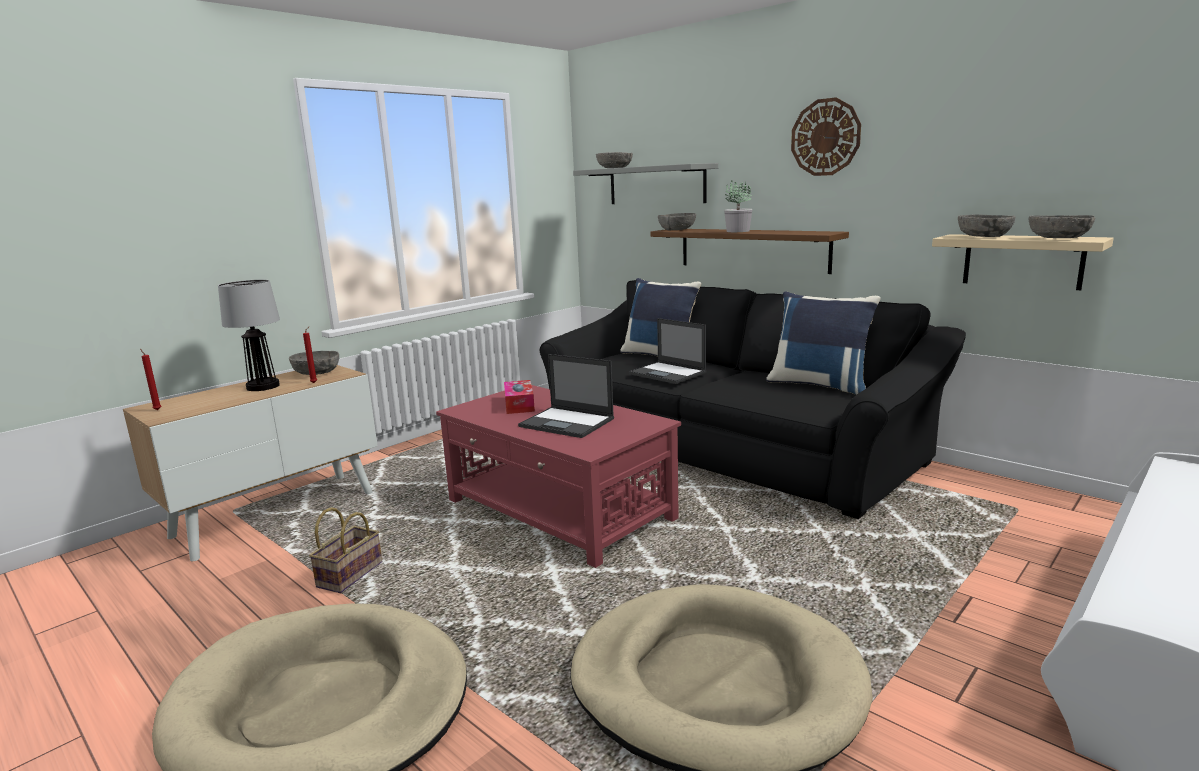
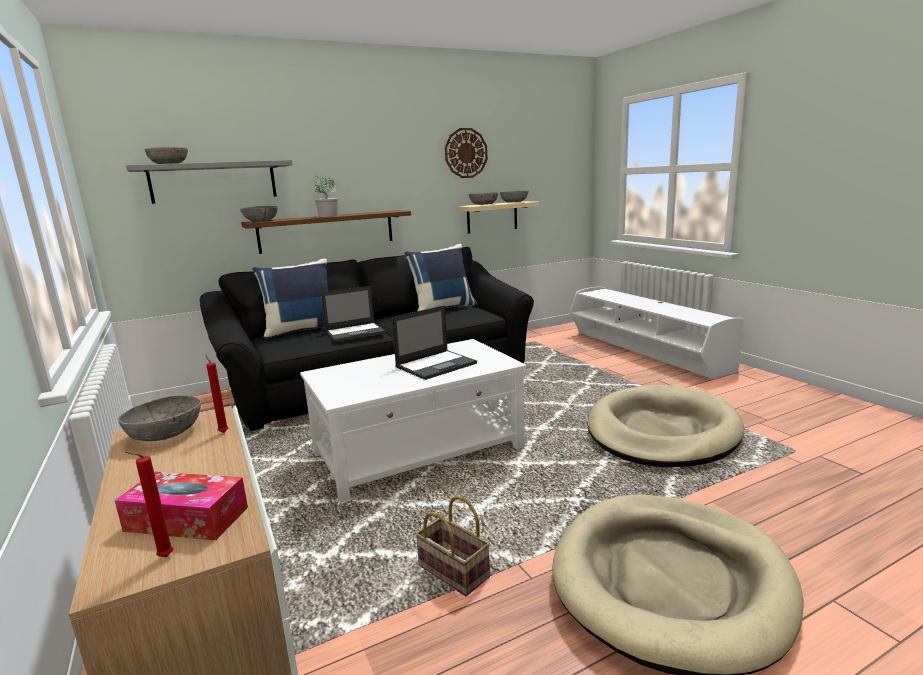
camera: 70 degrees left, 0 degrees up
(263, 386) = (173, 468): table lamp -> none
(519, 404) = (363, 377): tissue box -> tissue box (187, 519)
(559, 510) = (419, 451): red coffee table -> white coffee table
(825, 137) = (375, 145): wall clock -> wall clock (466, 153)

